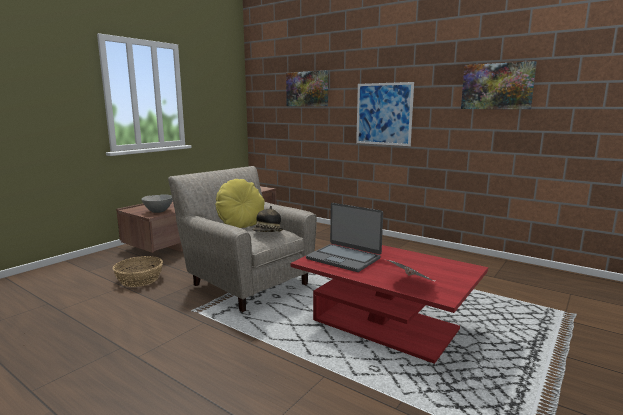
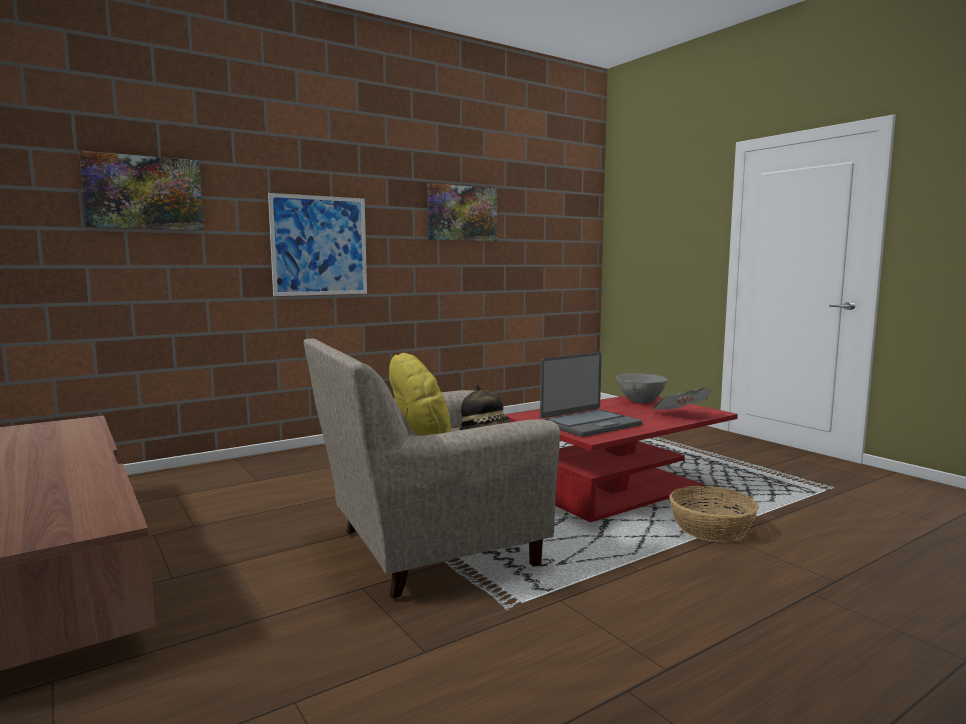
camera: 70 degrees left, 5 degrees down
(140, 279) = (273, 674): basket -> basket (710, 529)
(158, 211) = (90, 515): grey bowl -> grey bowl (640, 402)

